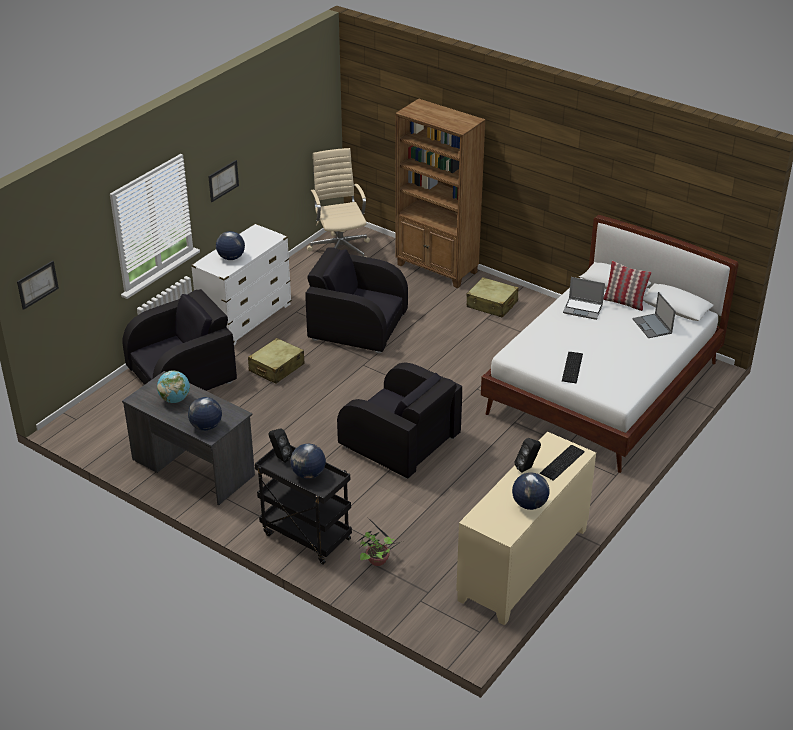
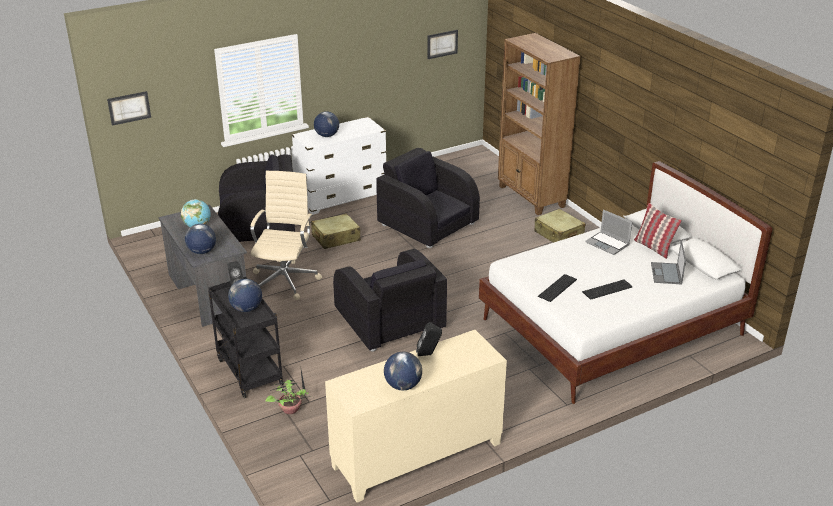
camera: 25 degrees right, 5 degrees down
(223, 180) = (342, 71): picture -> picture (442, 44)
(340, 249) = (460, 165): beige office chair -> beige office chair (285, 280)
(563, 462) = (466, 359): keyboard -> keyboard (608, 290)

